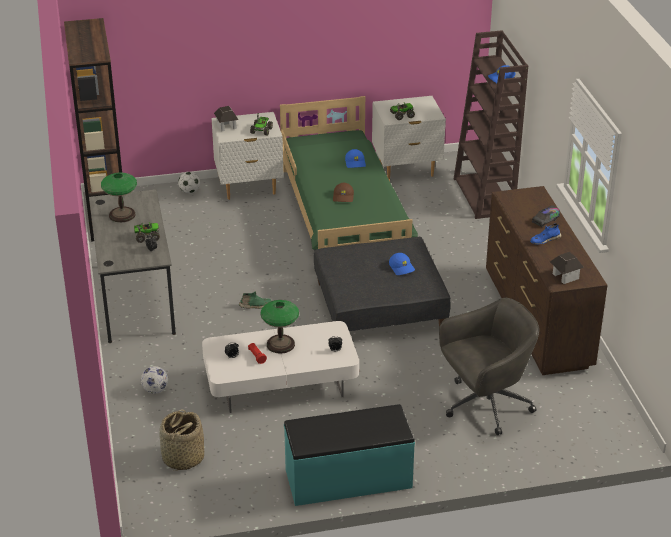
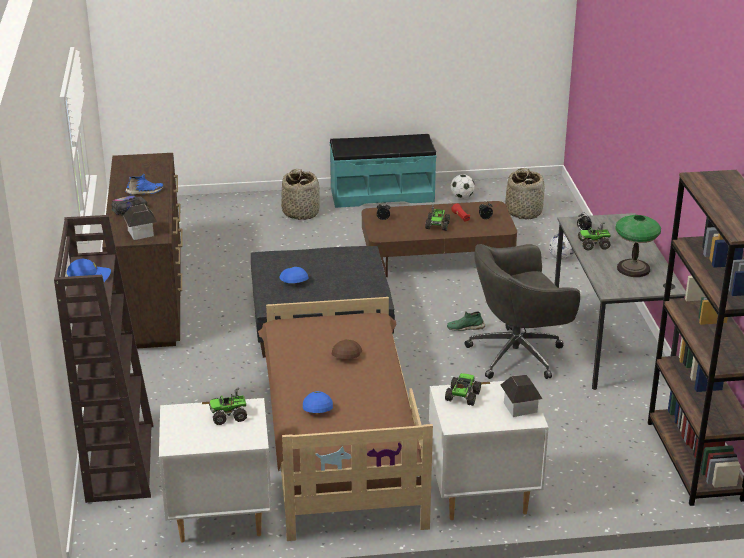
camera: 175 degrees left, 5 degrees down
(190, 191) = (577, 496): football -> football (462, 197)
(280, 344) = (437, 225): table lamp -> toy truck
(281, 383) = (437, 257): white coffee table -> brown coffee table
(344, 216) = (340, 438): green bed -> brown bed
(435, 442) = (301, 212): none -> basket
(485, 405) = (244, 234): grey office chair -> grey office chair (518, 354)
(565, 276) = (148, 162): toy house -> toy house (141, 233)

